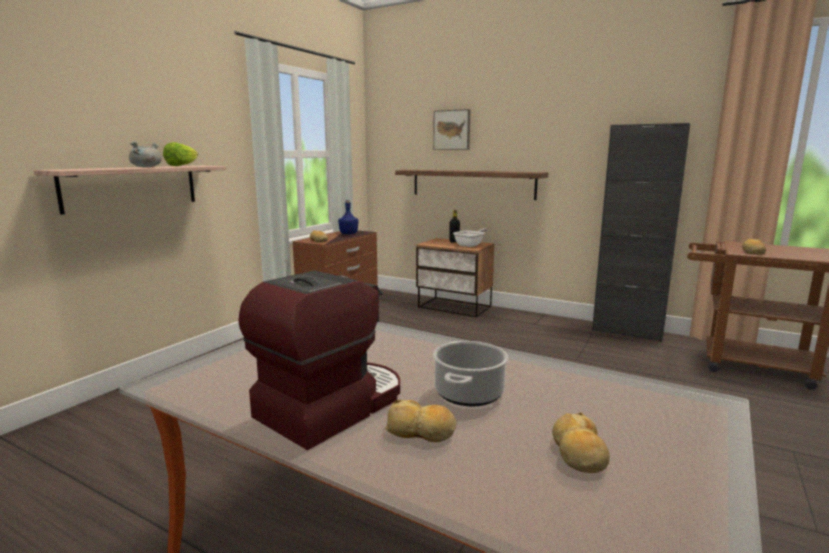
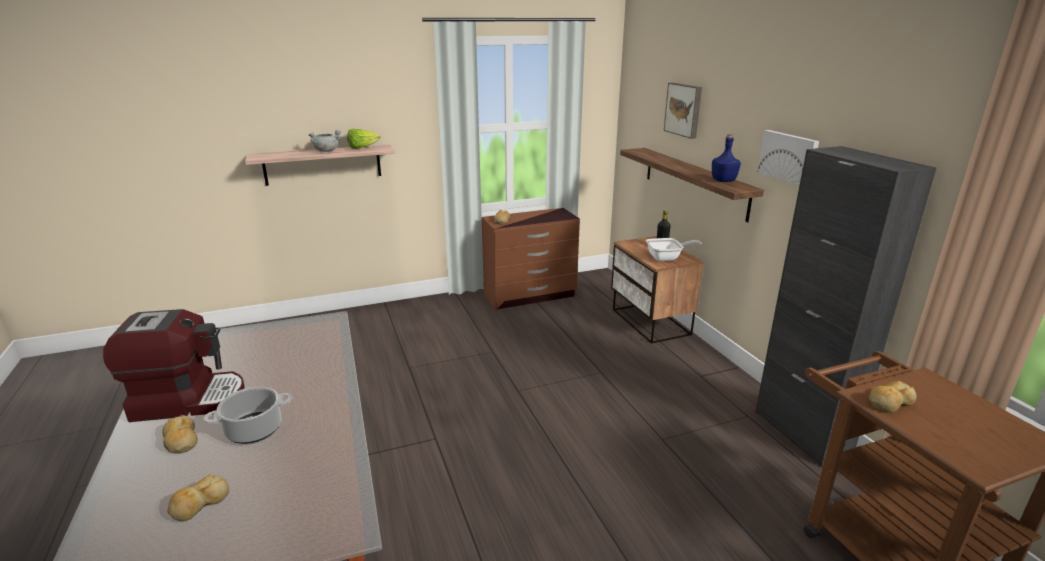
camera: 40 degrees right, 10 degrees up
(349, 233) = (548, 216): blue bottle -> blue bottle (724, 180)
(568, 144) = (789, 157): none -> picture

